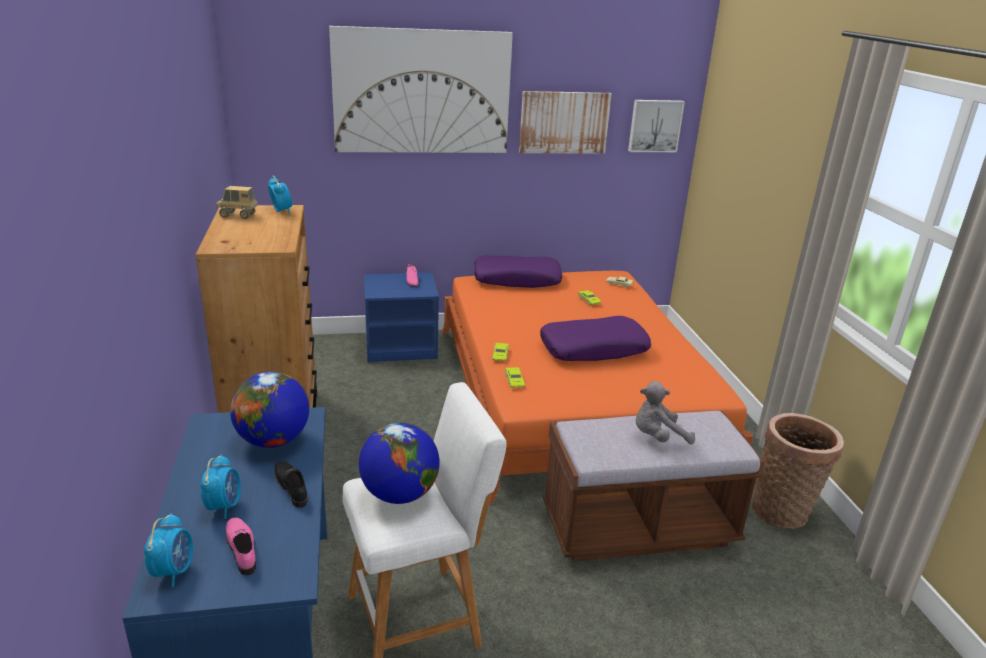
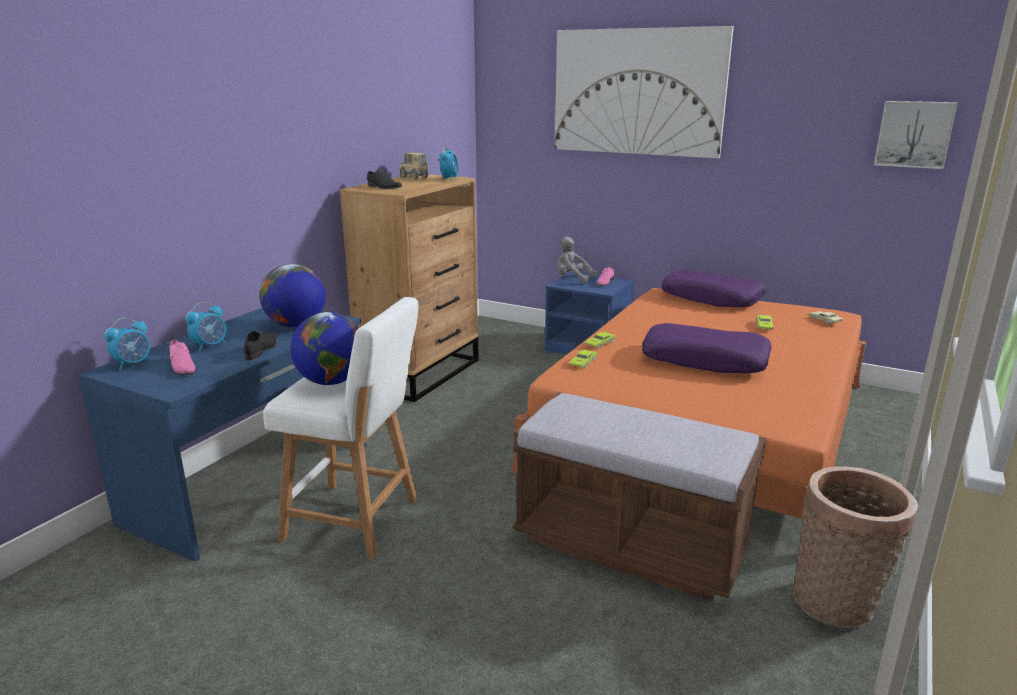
camera: 40 degrees right, 5 degrees down
(242, 240) = (384, 187): none -> black shoe
(243, 548) = (181, 367): pink shoe -> pink shoe turned 135 degrees clockwise
(564, 122) = (790, 127): picture -> none
(657, 437) = (638, 429): grey plush toy -> grey plush toy (572, 279)

